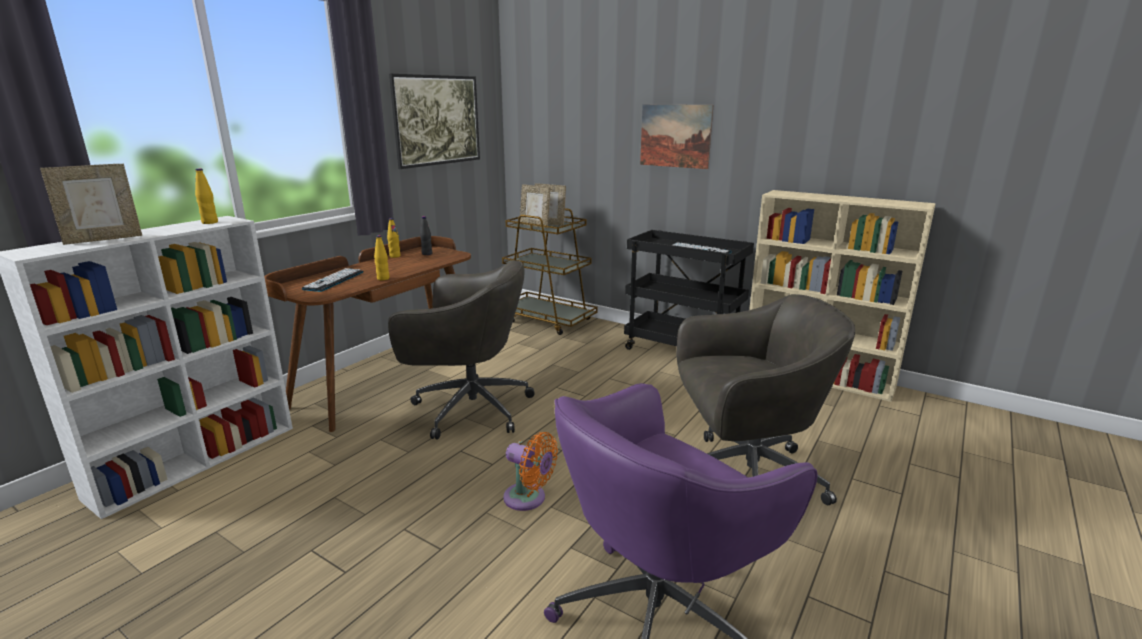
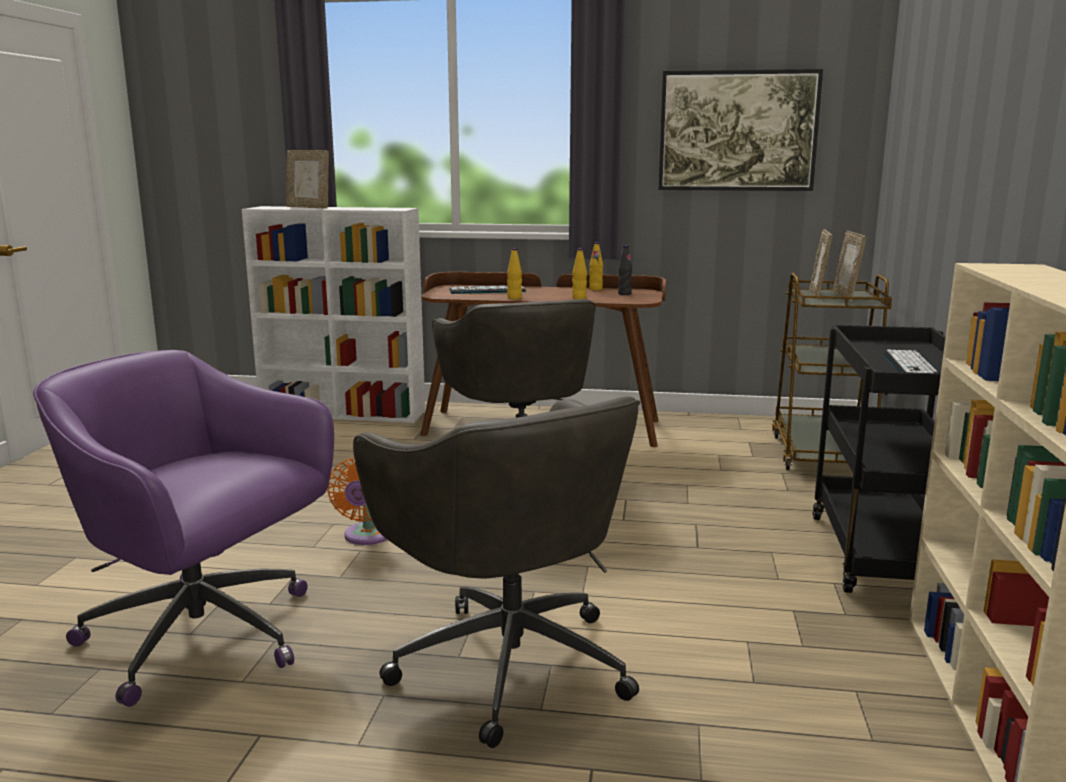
camera: 65 degrees right, 5 degrees down
(210, 222) = (385, 208): yellow bottle -> yellow bottle (579, 298)
(675, 136) = (980, 151): picture -> none

